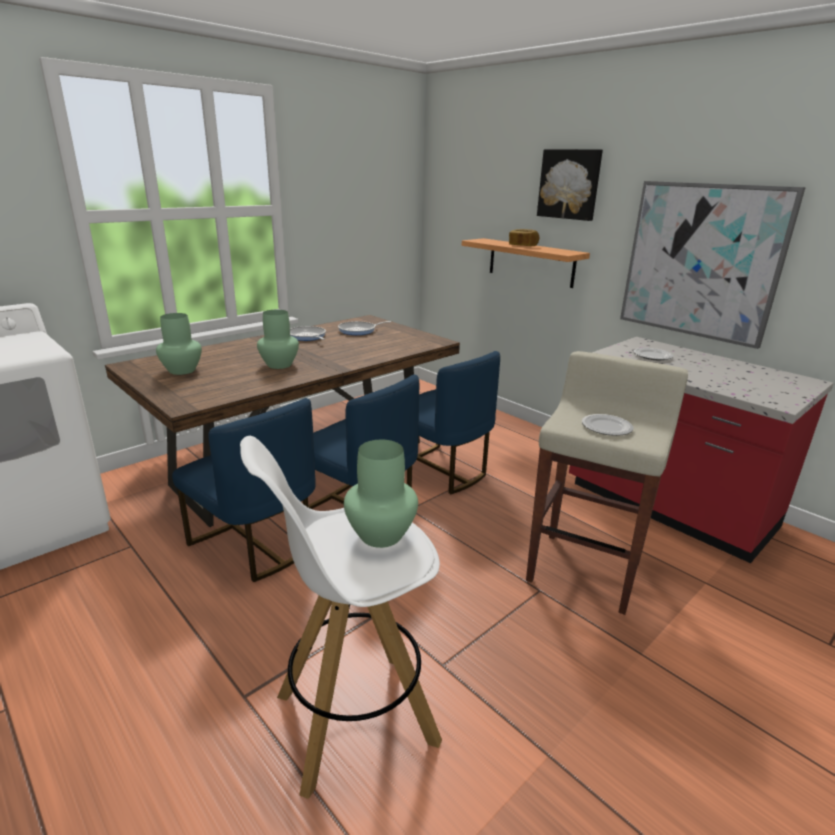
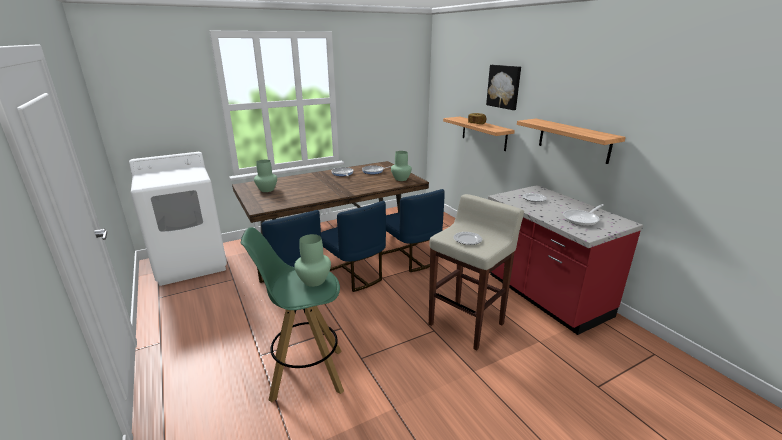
camera: 15 degrees right, 0 degrees up
(279, 365) = (317, 190): green vase -> green vase (401, 179)
(353, 719) = (306, 374): white stool -> green stool
(701, 261) = (573, 140): picture -> shelf
(748, 381) = (582, 219): none -> frying pan

